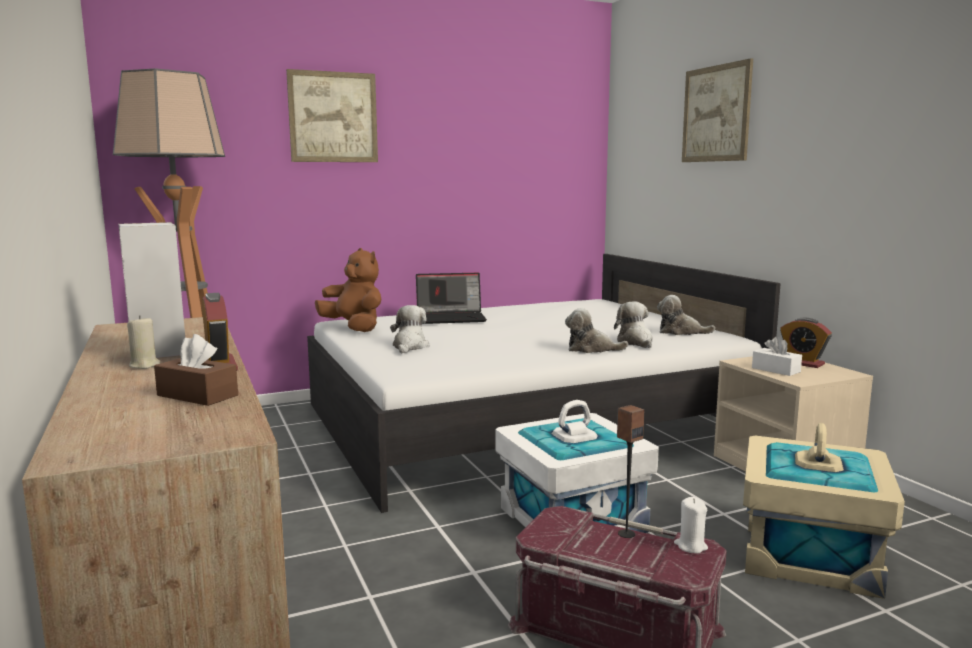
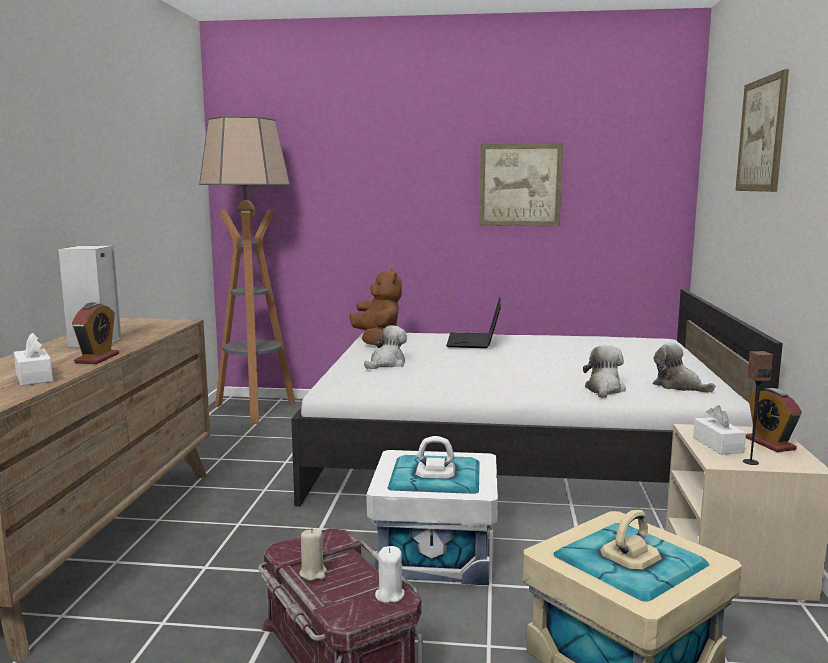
camera: 30 degrees right, 0 degrees up
(145, 365) = (64, 351): beige candle -> beige candle (313, 573)
(197, 395) = (34, 377): brown tissue box -> white tissue box
(333, 117) = (393, 147): picture -> picture (520, 185)
(451, 318) = (474, 342): laptop -> laptop turned 75 degrees clockwise
(591, 349) = (542, 390): plush toy -> none
(626, 533) = (361, 568): speaker -> speaker (750, 462)

